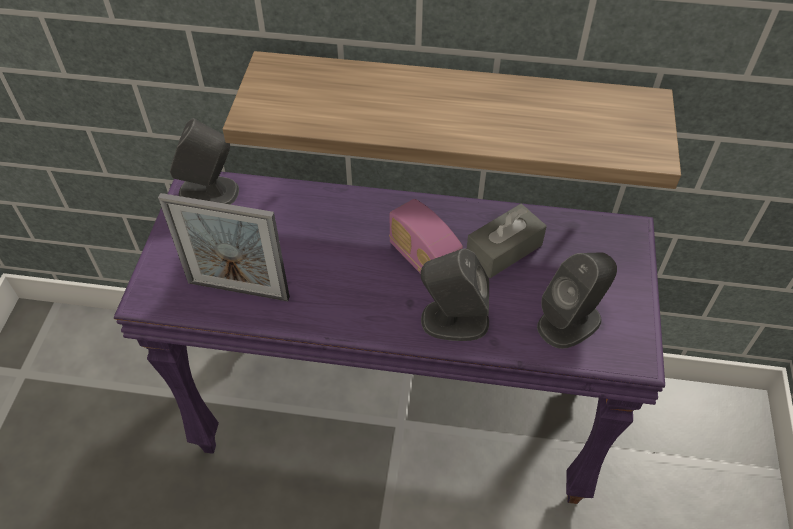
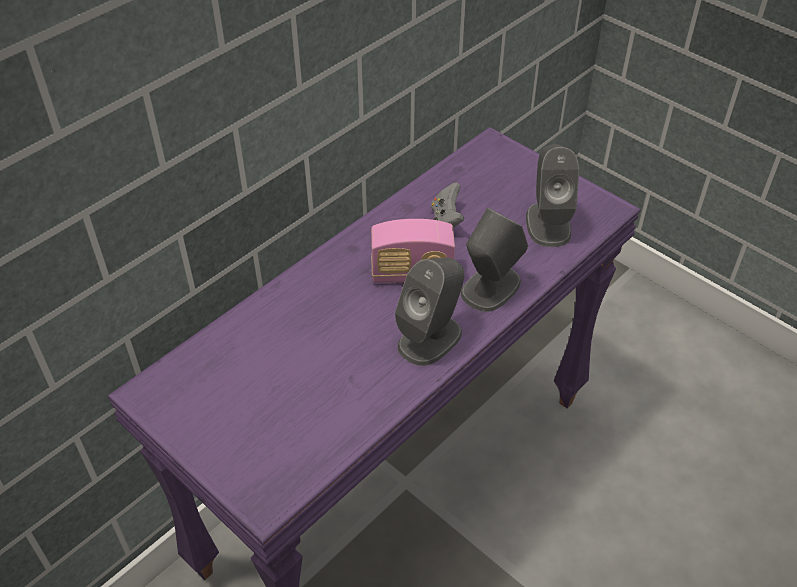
camera: 55 degrees left, 5 degrees down
(210, 192) = (173, 384): grey speaker -> grey speaker (430, 338)
(238, 290) = (325, 419): picture frame -> none
(455, 107) = (340, 128): shelf -> none
(504, 250) = (446, 220): grey tissue box -> grey game controller

